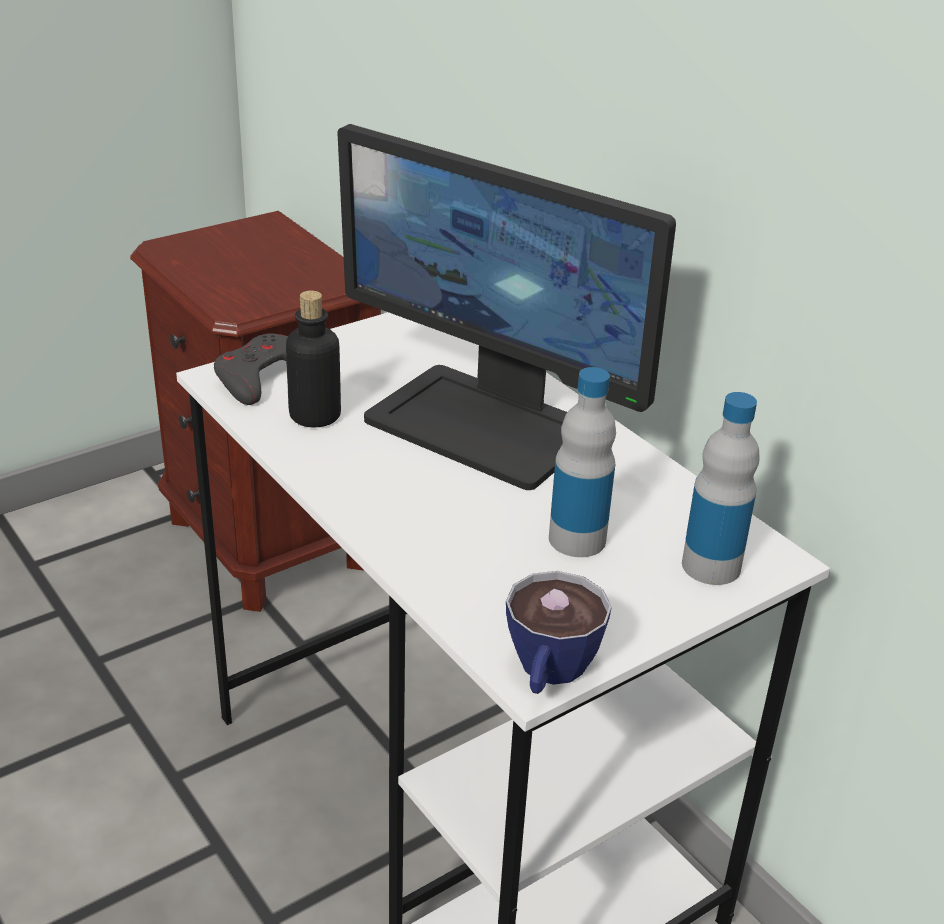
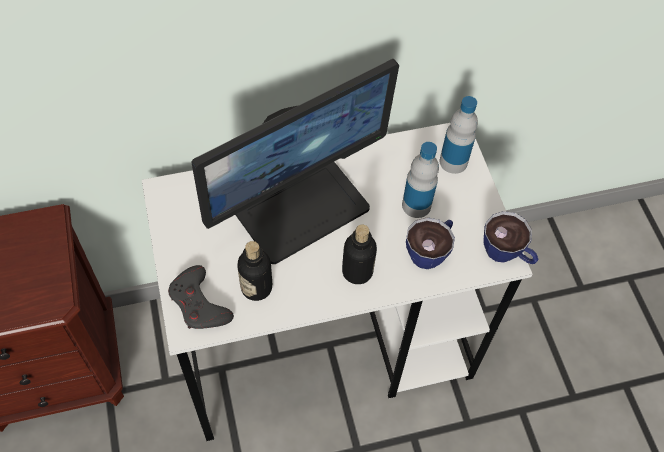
camera: 70 degrees left, 25 degrees up
(398, 501) = (357, 271): none -> bottle
(490, 572) = (430, 251): none -> cup

